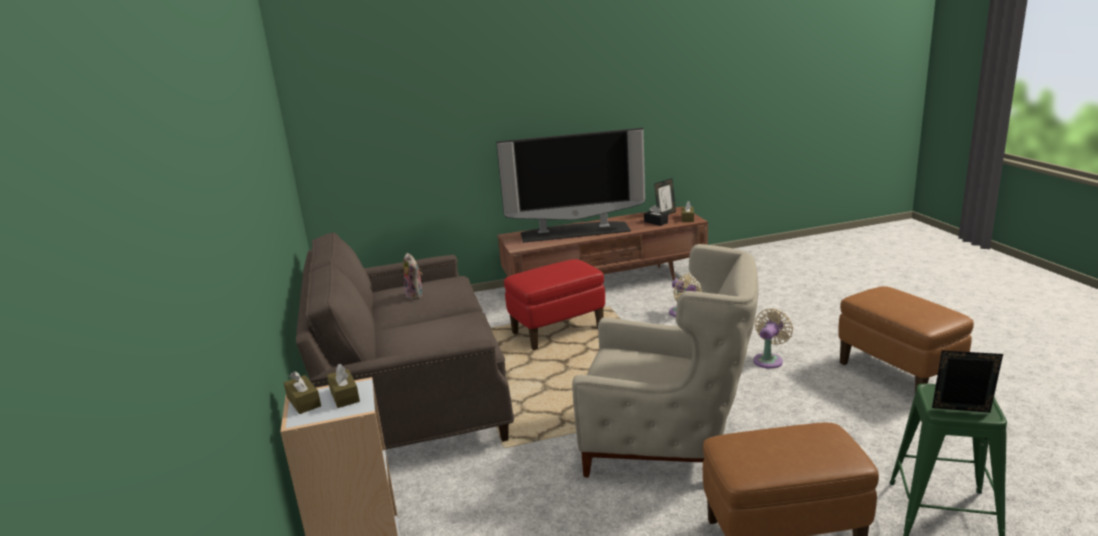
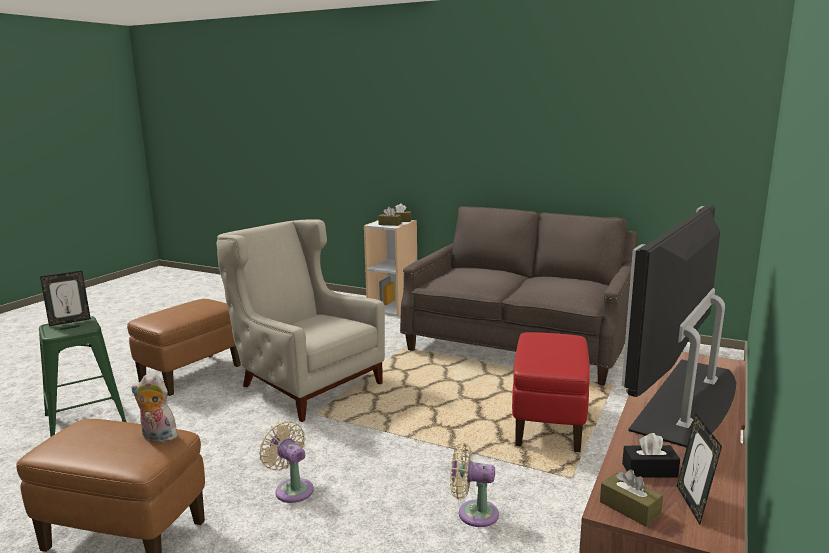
camera: 130 degrees right, 5 degrees down
(416, 295) = (557, 284): plush toy -> plush toy (157, 438)
(667, 446) = (305, 384): beige armchair -> beige armchair turned 75 degrees clockwise
(769, 360) = (292, 489): beige fan -> beige fan turned 150 degrees clockwise

